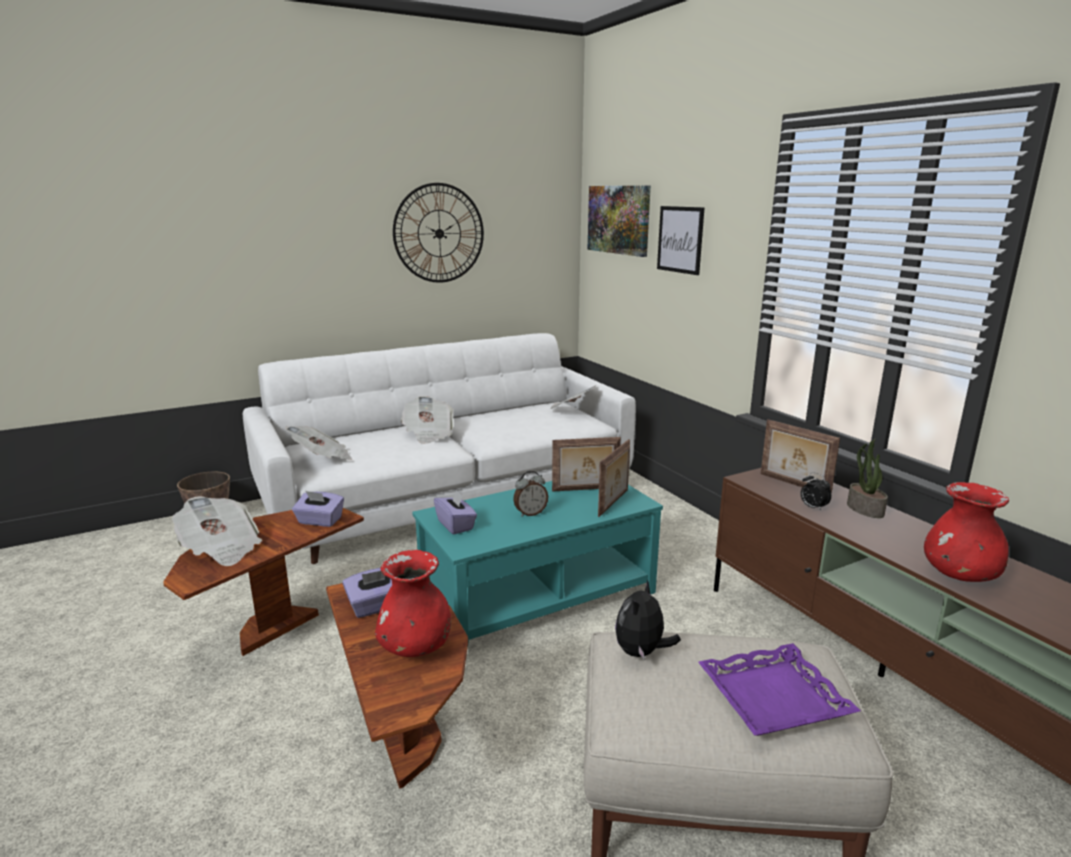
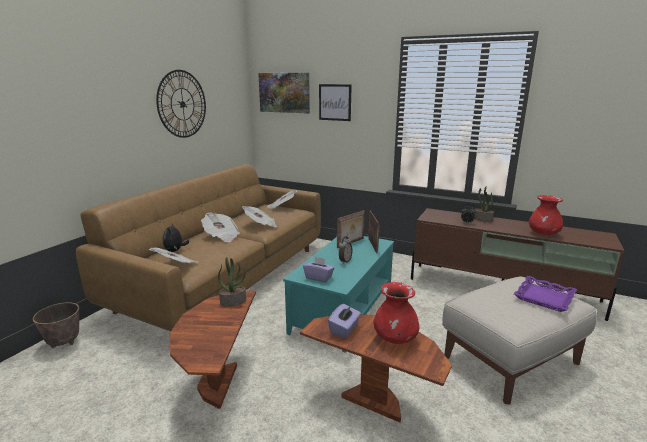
camera: 35 degrees left, 0 degrees up
(221, 549) = (195, 338): newspaper -> newspaper (260, 225)
(319, 521) = (233, 301): purple tissue box -> potted plant
(447, 497) = (225, 276): white sofa -> brown sofa
(641, 652) = (483, 300): plush toy -> plush toy (175, 251)
(793, 484) = (446, 216): picture frame -> none

